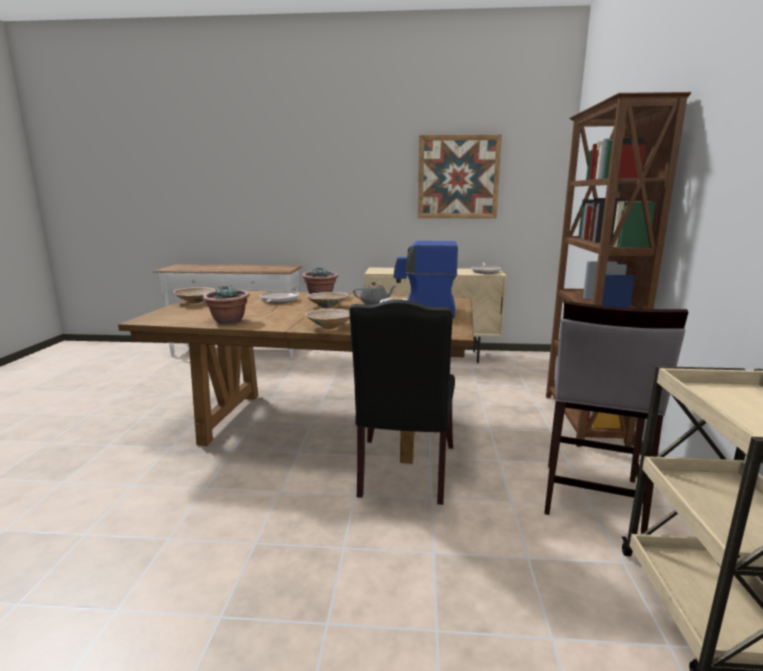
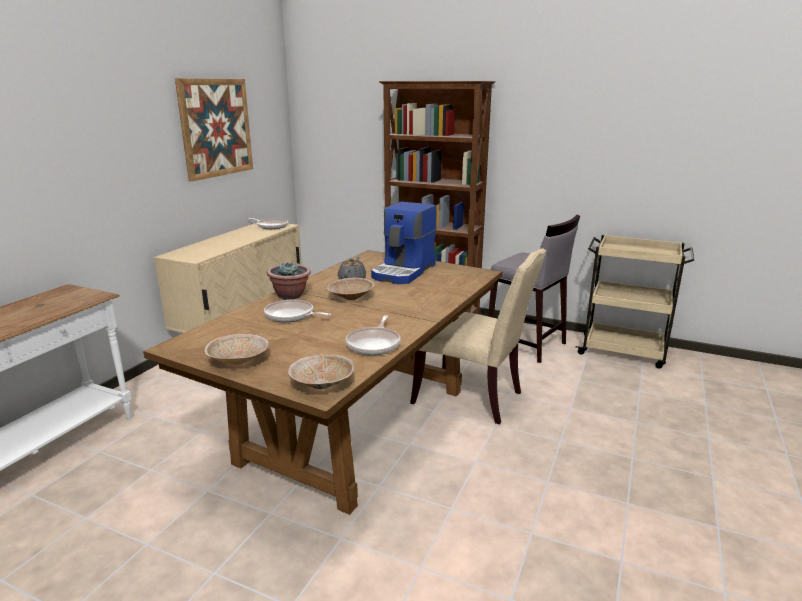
camera: 70 degrees left, 5 degrees up
(228, 321) = (374, 344): potted plant -> frying pan
(330, 327) = (435, 304): beige bowl -> beige bowl (321, 384)
(404, 473) = (472, 397): black chair -> beige chair

